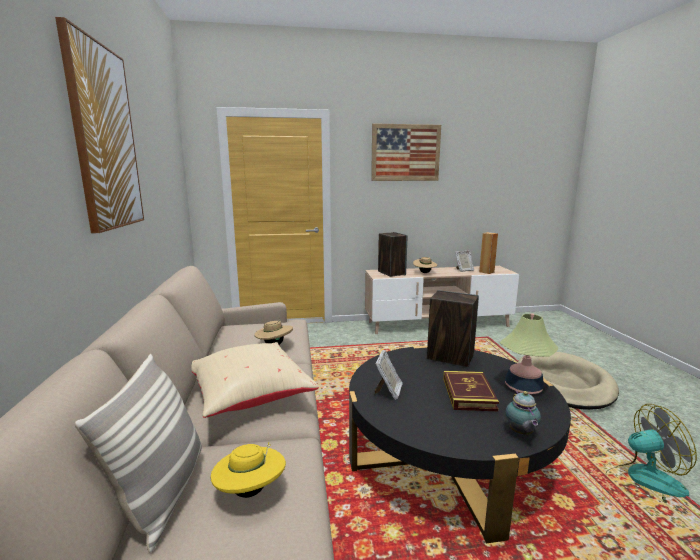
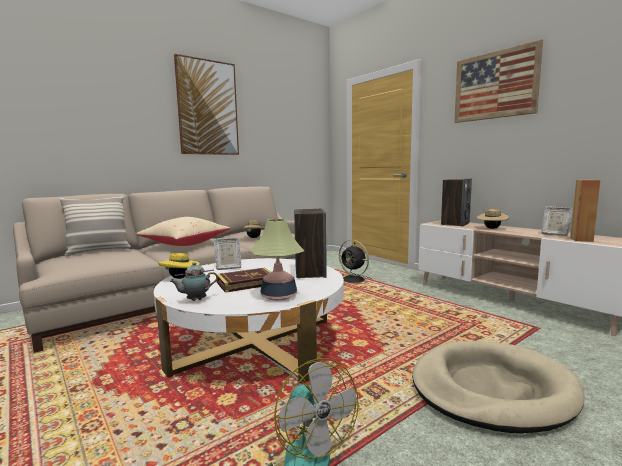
camera: 60 degrees right, 5 degrees down
(250, 491) = (100, 258): yellow hat -> yellow hat (180, 278)
(326, 353) = (354, 280): none -> black fan
(448, 456) = (255, 344): black coffee table -> white coffee table

